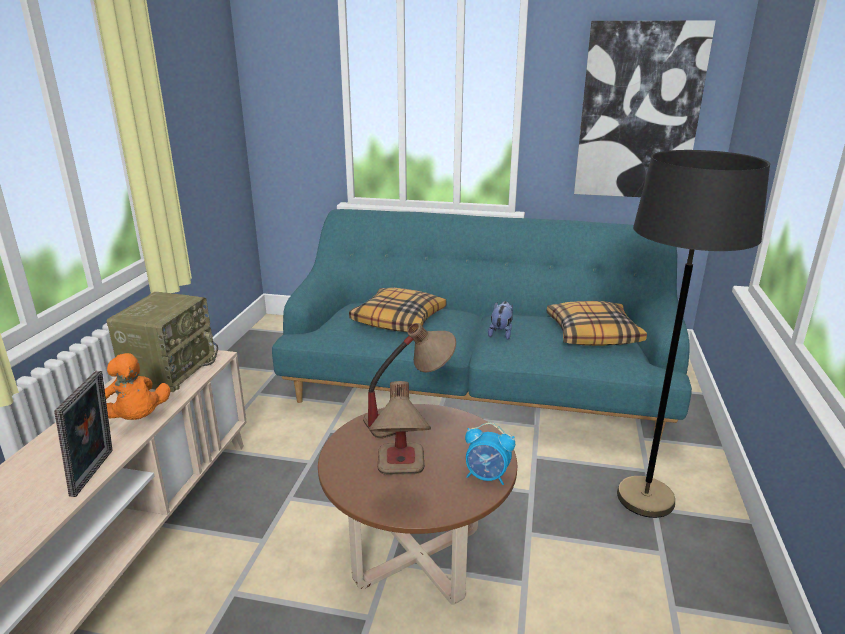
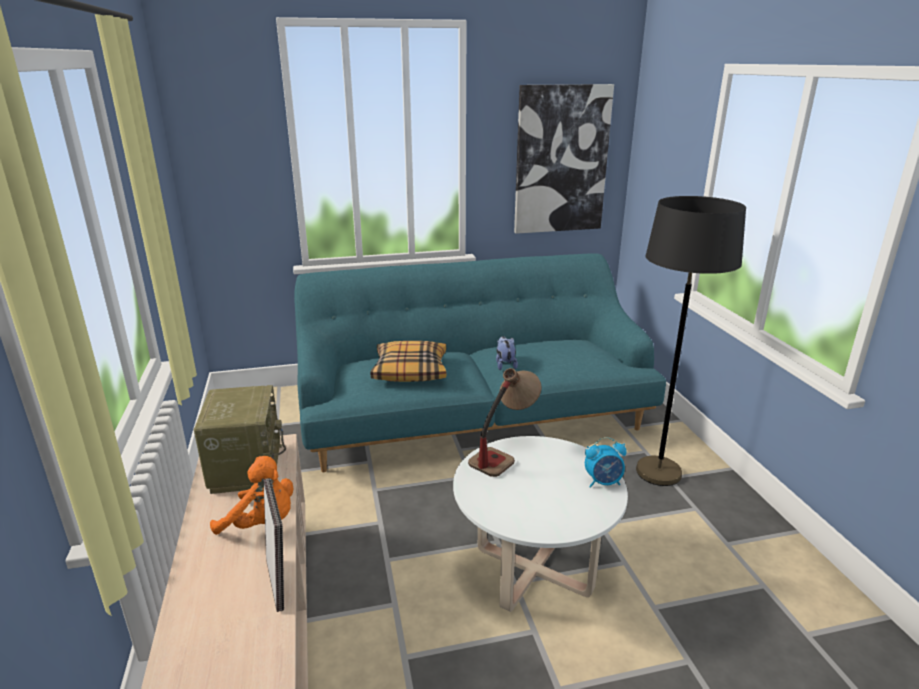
camera: 25 degrees left, 0 degrees up
(401, 478) = (544, 503): table lamp -> none
(418, 556) = (533, 570): brown coffee table -> white coffee table
(592, 333) = (574, 350): pillow -> none

